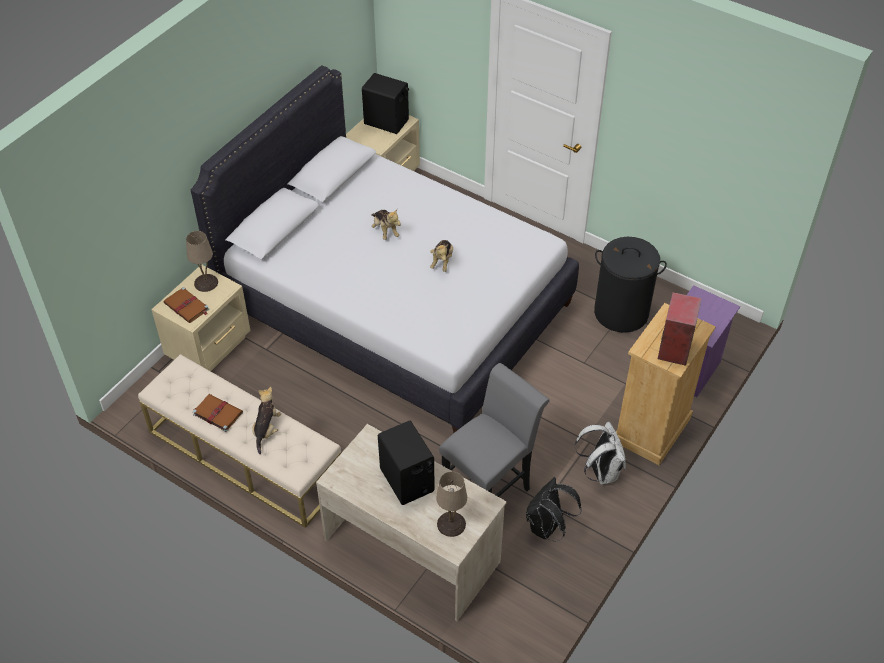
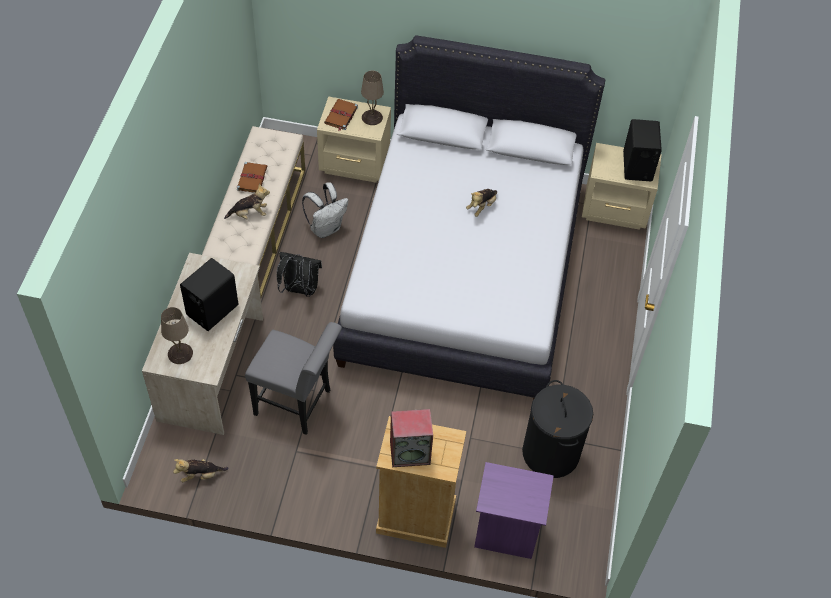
camera: 65 degrees right, 5 degrees up
(442, 261) = (467, 259): plush toy -> plush toy (200, 475)
(547, 528) = (271, 460): black backpack -> black backpack (299, 290)
(600, 471) = (348, 486): white backpack -> white backpack (326, 228)

